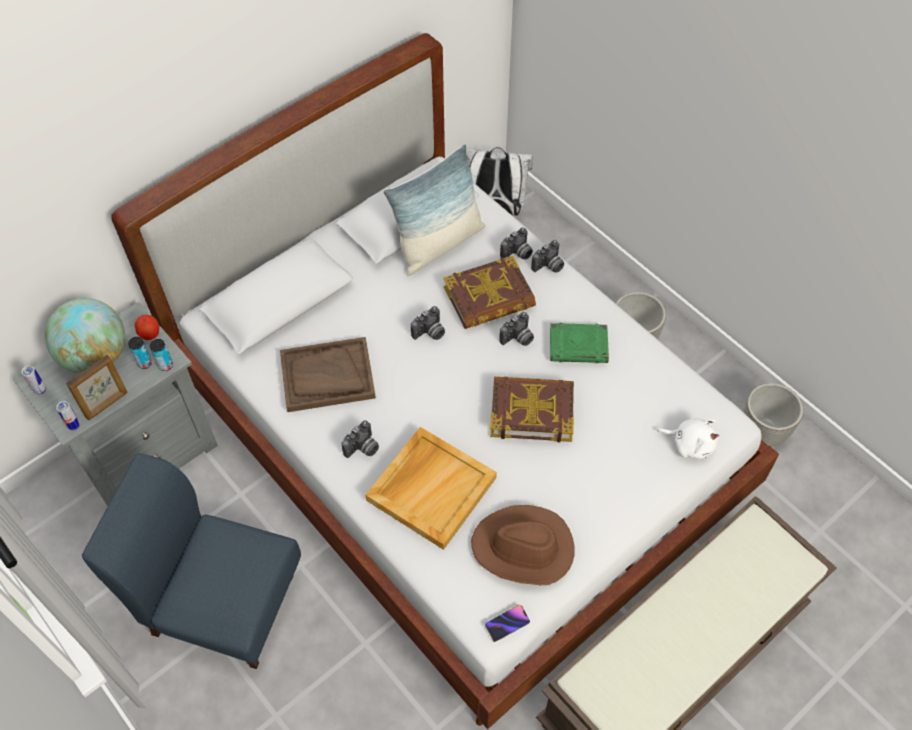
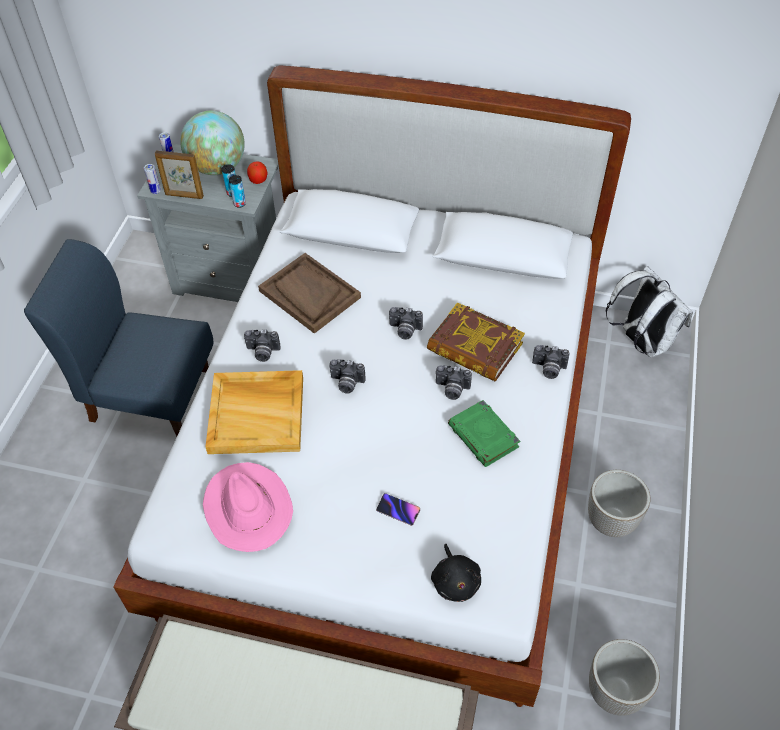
camera: 55 degrees right, 5 degrees down
(223, 603) = (149, 393): blue chair -> blue chair turned 60 degrees counterclockwise
(439, 244) = (497, 286): pillow -> none
(507, 624) = (172, 538): phone -> phone (398, 510)
(517, 253) = (539, 341): camera -> camera (346, 383)
(523, 548) = (247, 508): brown hat -> pink hat
(531, 411) = (386, 439): book -> none
(690, 444) = (455, 581): white plush toy -> black plush toy

